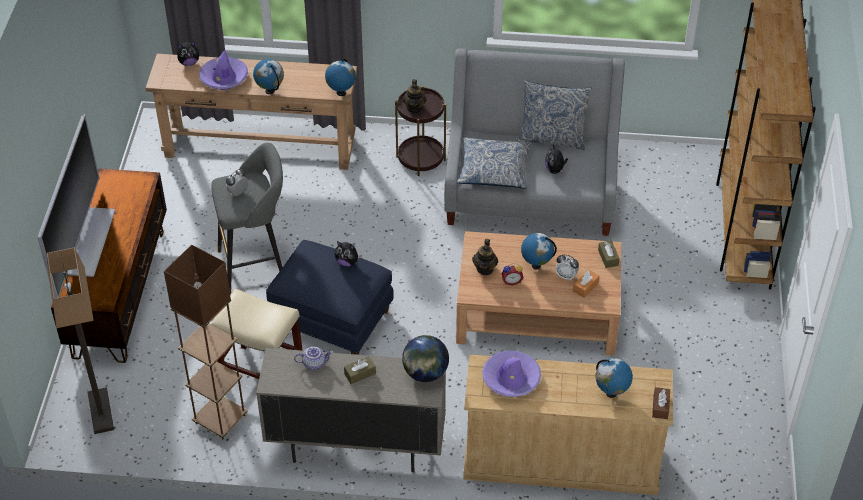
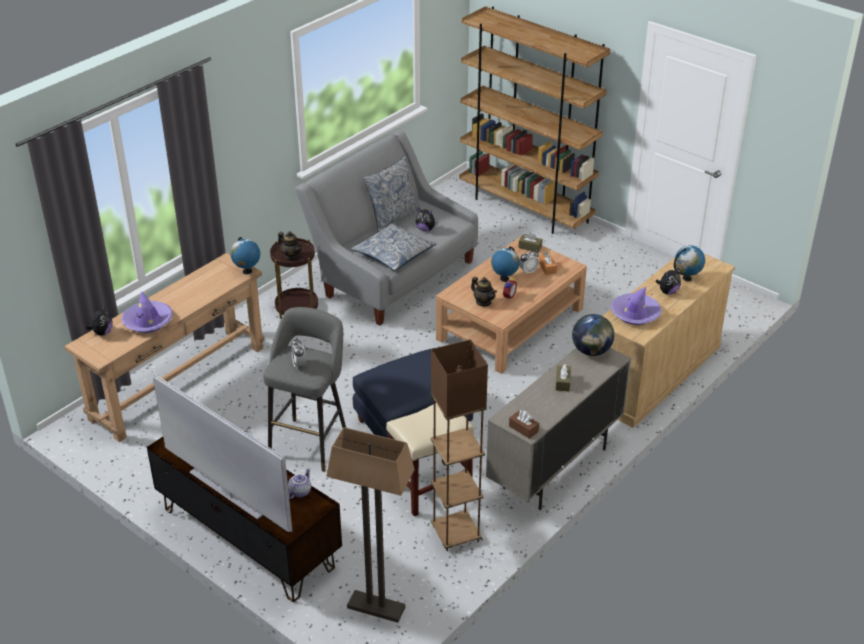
camera: 55 degrees left, 10 degrees down
(270, 91) = (197, 304): globe -> none
(314, 363) = (529, 401): teapot -> teapot (299, 491)
(347, 262) = (410, 360): plush toy -> plush toy (667, 292)
(660, 407) = (716, 265): brown tissue box -> brown tissue box (523, 429)

